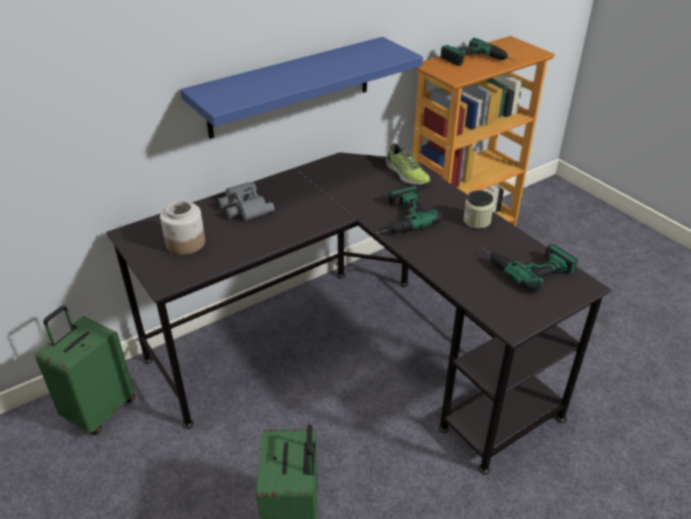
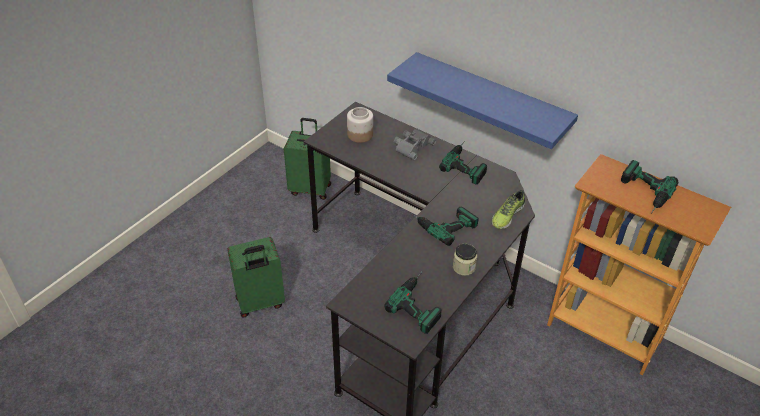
camera: 70 degrees right, 5 degrees up
(305, 176) = (467, 163): none -> power drill

